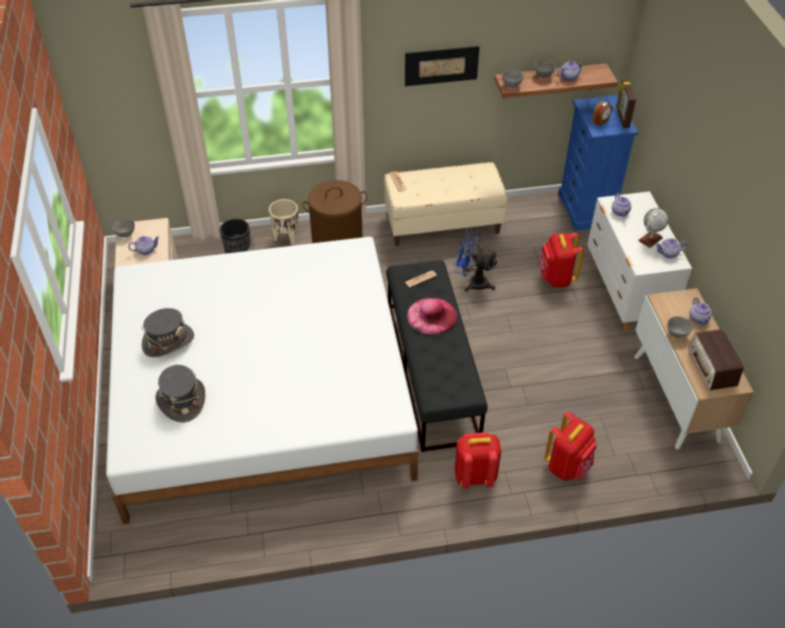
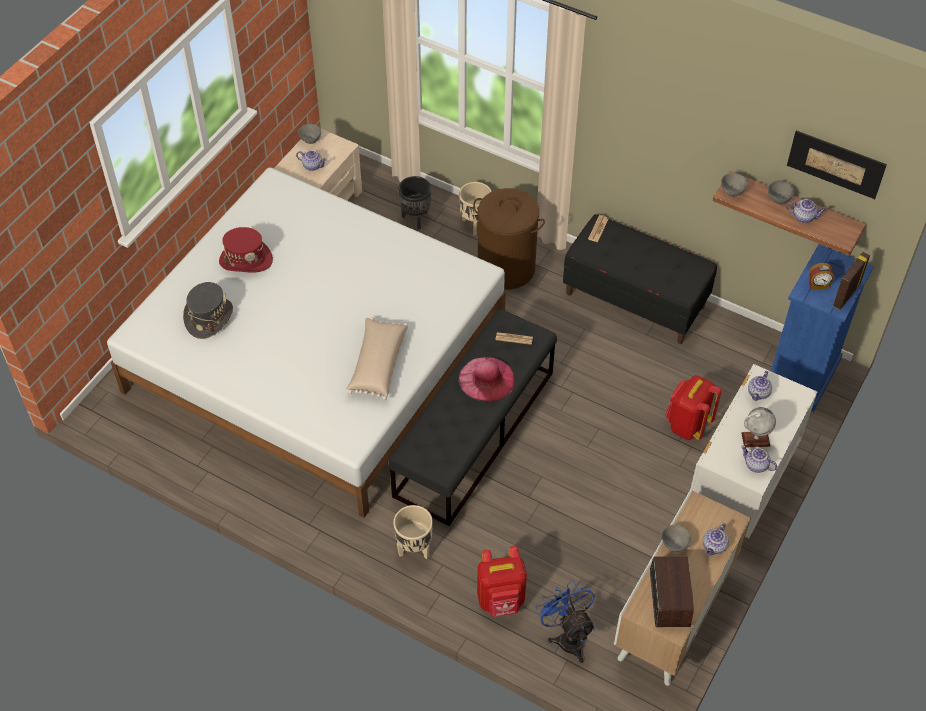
camera: 40 degrees right, 5 degrees up
(168, 341) = (246, 260): grey hat -> red hat
(353, 350) = (377, 364): none -> beige pillow
(441, 65) = (671, 132): picture -> picture (836, 164)
(443, 224) = (635, 300): beige bench -> black bench
(473, 282) = (601, 376): blue fan -> blue fan (567, 636)
(474, 476) = (414, 549): red backpack -> beige planter
(712, 367) = (669, 597): radio -> radio turned 150 degrees clockwise

